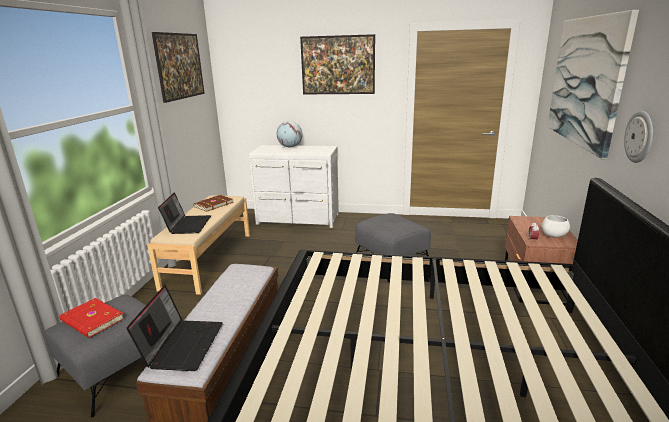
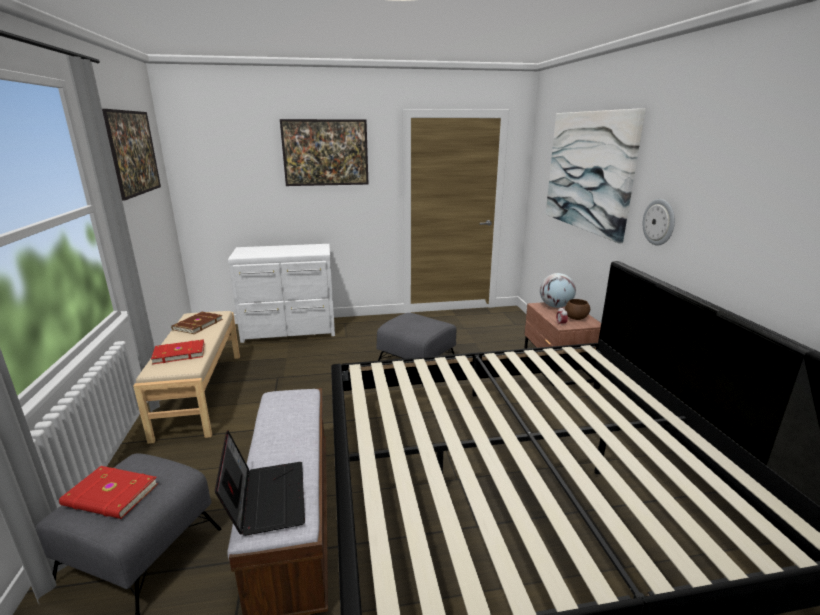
camera: 20 degrees left, 0 degrees up
(188, 225) = (179, 353): laptop -> red book
(290, 147) = (274, 247): globe -> globe (555, 306)
(554, 236) = (576, 318): white bowl -> brown bowl

